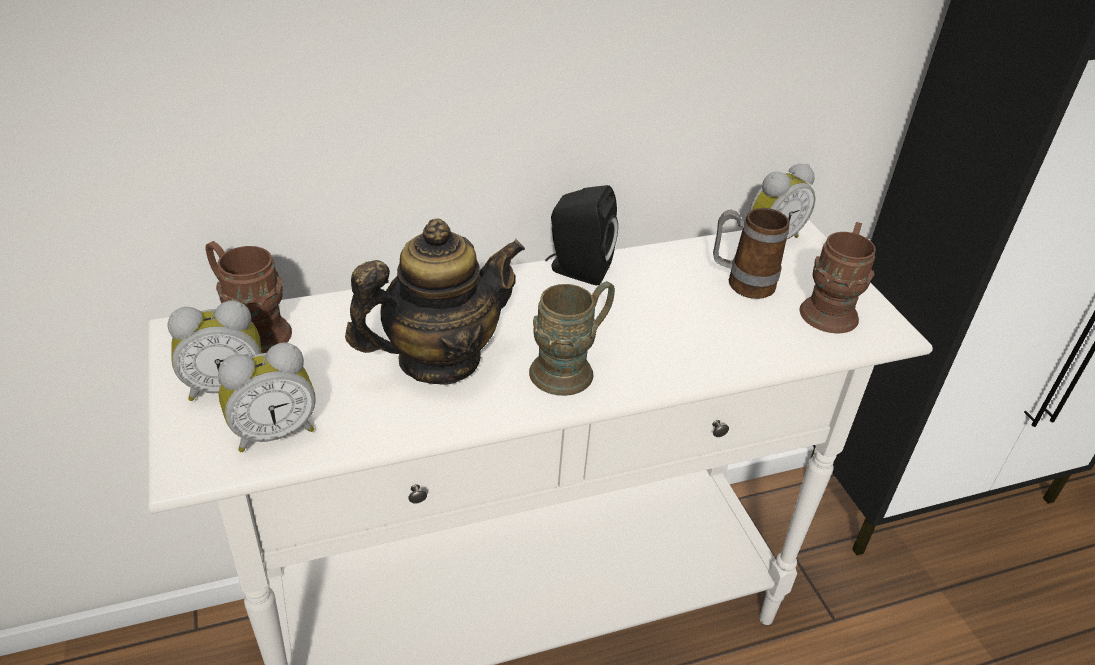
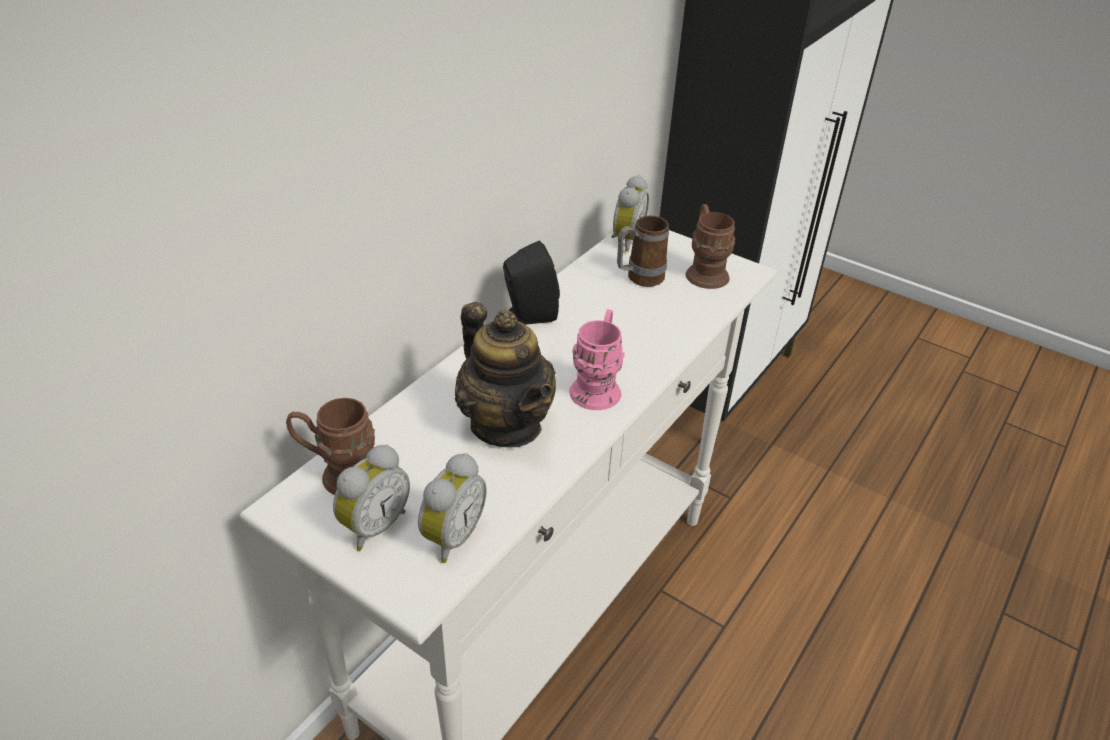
camera: 35 degrees left, 0 degrees up
(439, 359) = (506, 424): teapot -> teapot turned 120 degrees clockwise
(571, 368) = (597, 386): brown mug -> pink mug

